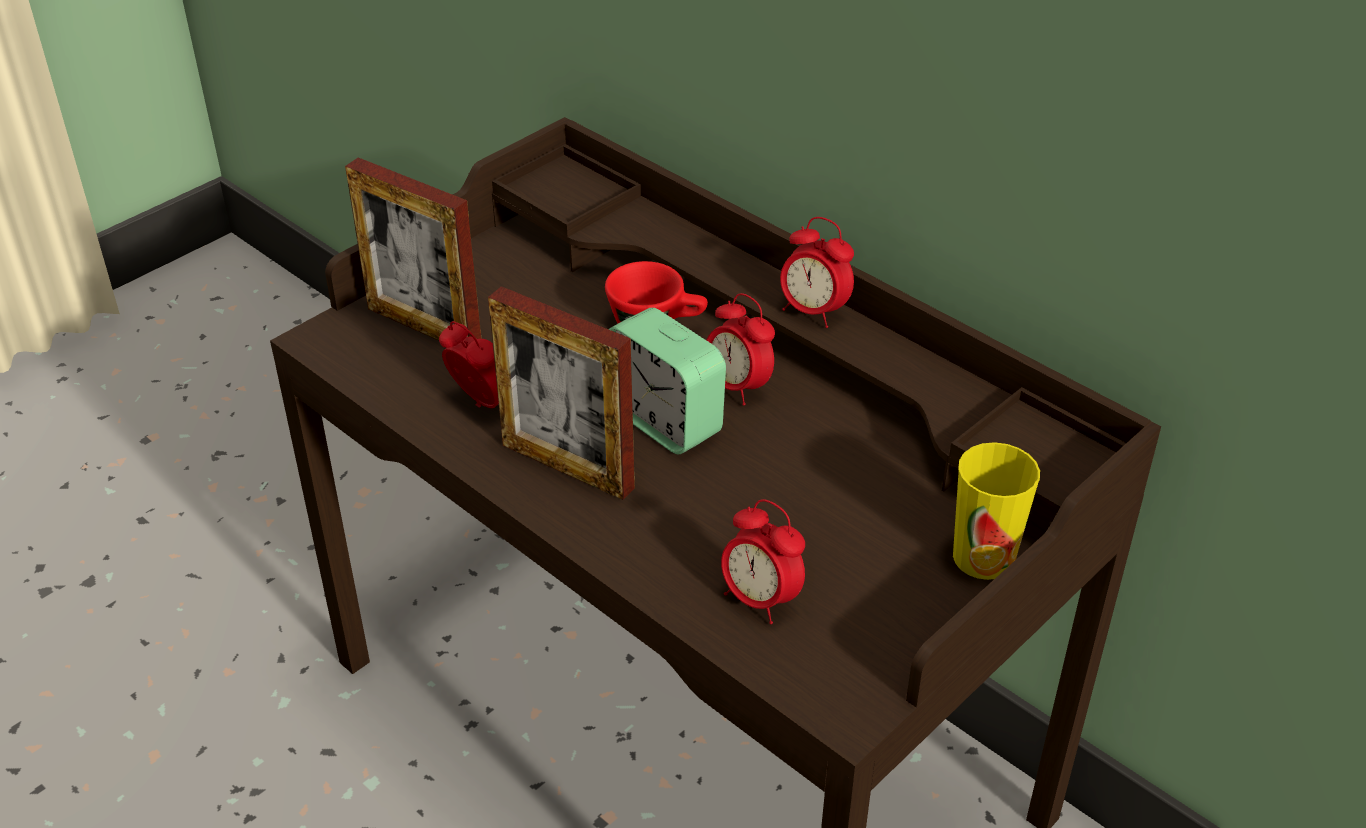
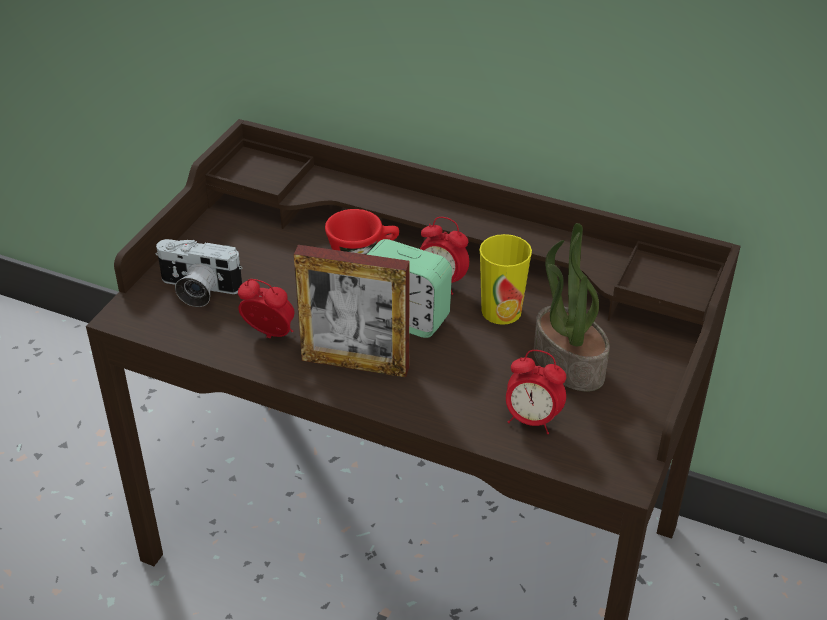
camera: 20 degrees left, 0 degrees up
(424, 326) = (197, 290): picture frame -> camera
(813, 312) = (475, 220): alarm clock -> none
(850, 536) = (566, 364): none -> potted plant
(983, 557) = (656, 356): cup -> cup (501, 311)

